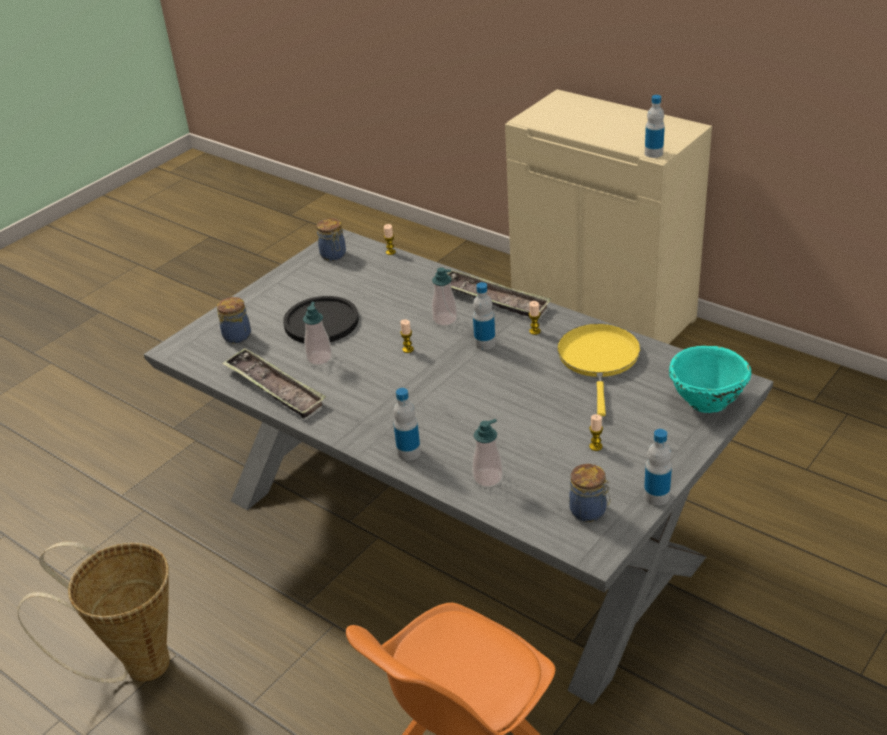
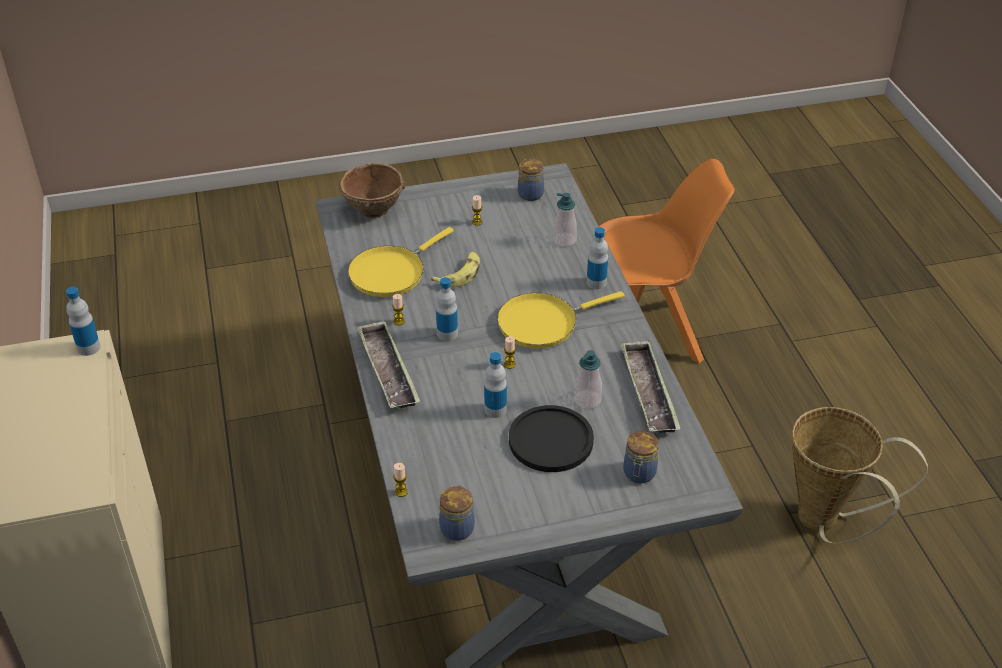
camera: 145 degrees left, 5 degrees up
(417, 392) = (542, 323): none -> yellow frying pan
(445, 319) = (449, 375): soap dispenser -> none
(540, 391) = (460, 274): none -> banana
(656, 496) = (483, 181): bottle -> bottle (495, 409)
(706, 401) = (374, 210): turquoise bowl -> brown bowl

